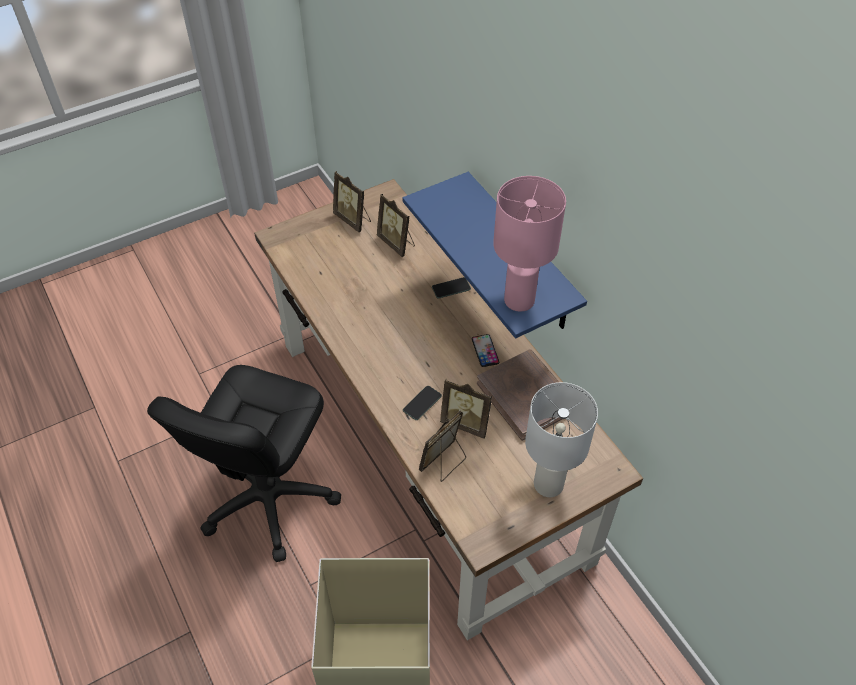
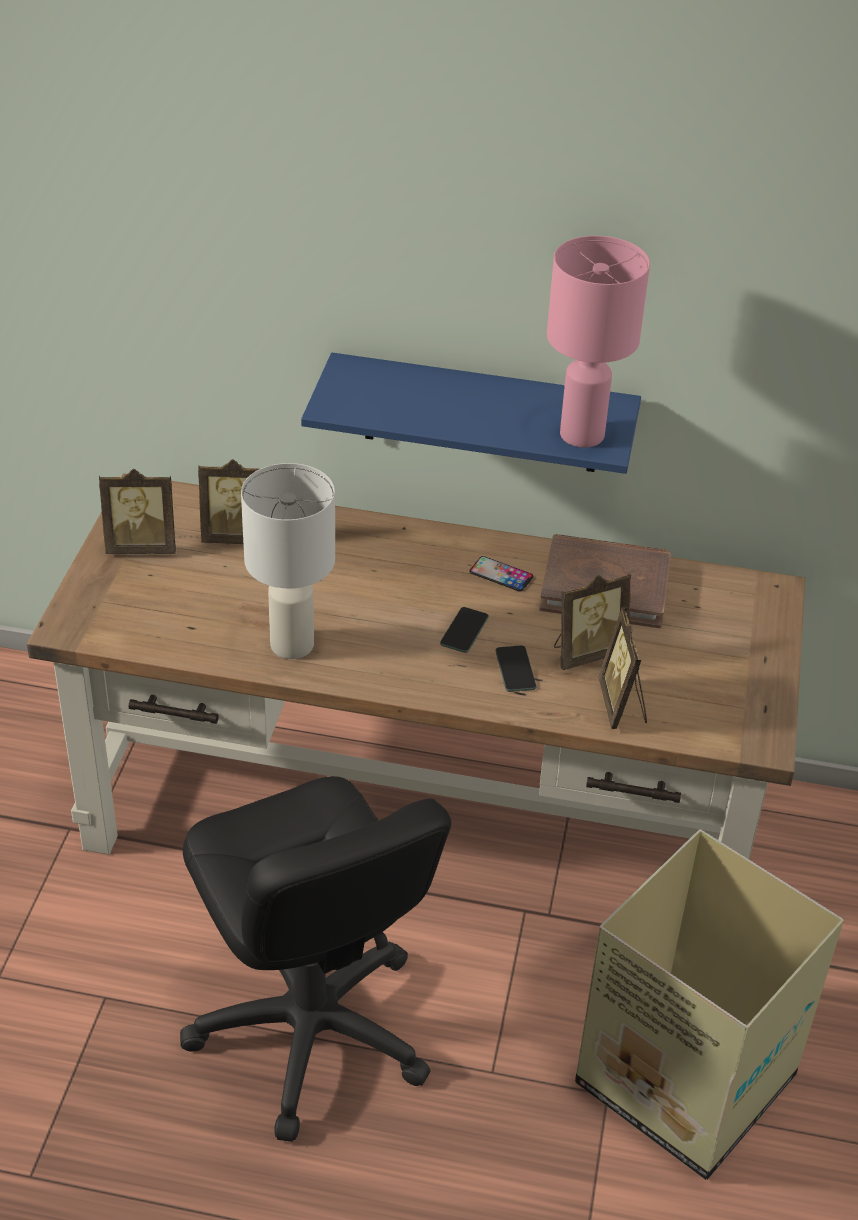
camera: 50 degrees left, 10 degrees down
(451, 288) = (372, 540): phone -> phone (464, 630)
(547, 484) = (739, 646): white table lamp -> white table lamp (291, 645)

